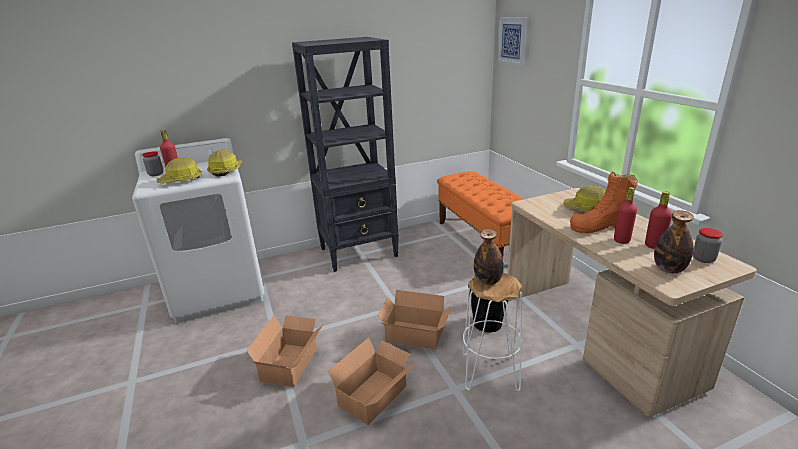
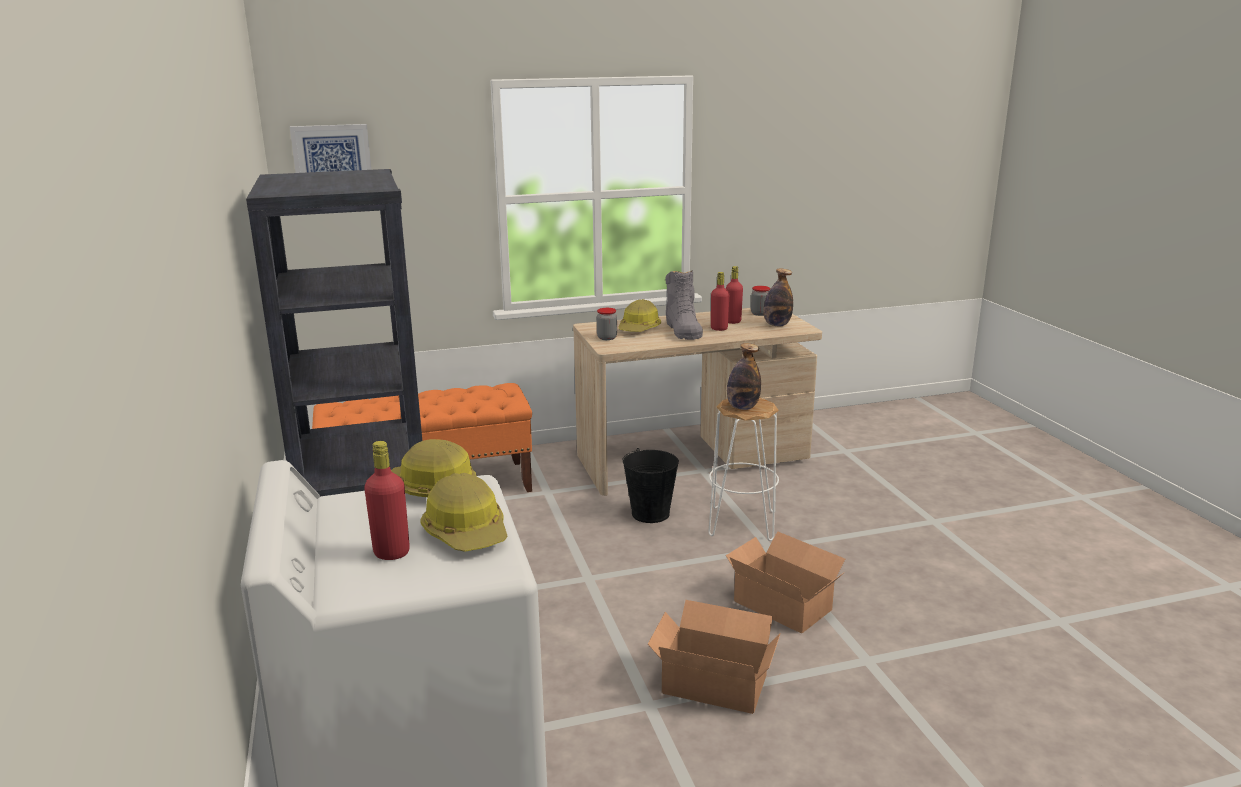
camera: 85 degrees left, 5 degrees down
(156, 174) = (377, 580): jar -> jar (607, 338)
(415, 336) = (666, 567): cardboard box -> none
(601, 225) = (683, 330): orange boot -> grey boot

